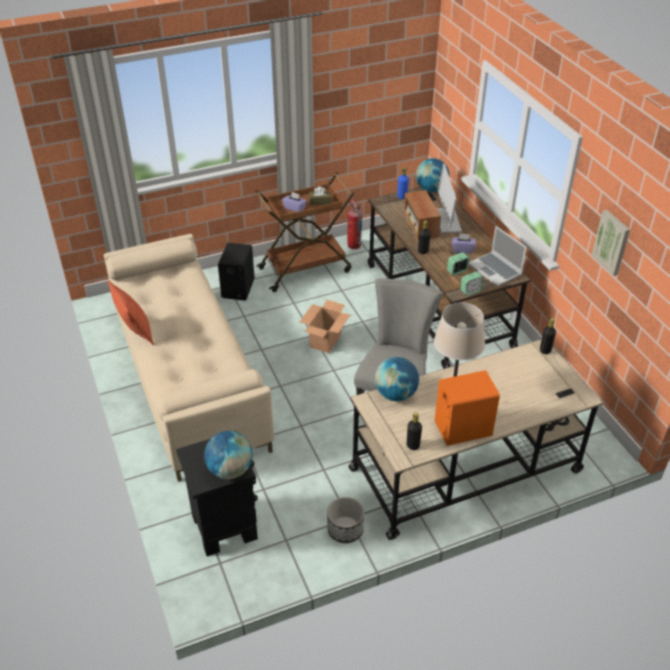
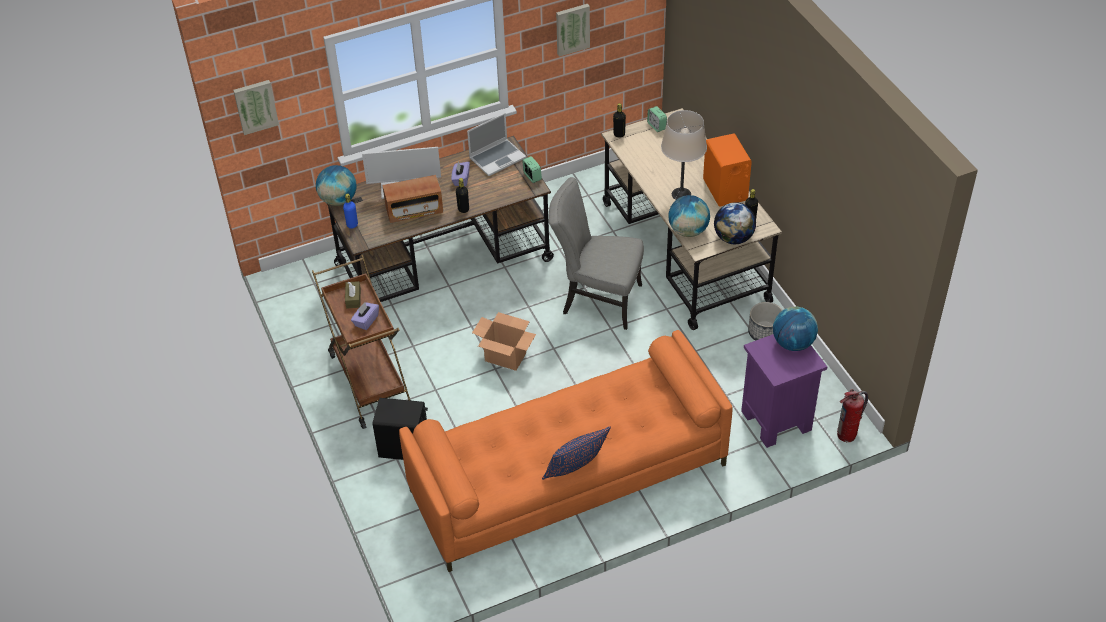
camera: 90 degrees left, 5 degrees up
(135, 332) = (575, 471): orange pillow -> blue pillow
(188, 375) = (567, 478): beige sofa -> orange sofa
(225, 526) = (775, 420): black nightstand -> purple nightstand
(354, 245) = (321, 336): fire extinguisher -> fire extinguisher (847, 435)
(384, 429) = (733, 238): none -> globe
(446, 78) = (255, 106): none -> picture
(457, 271) = (499, 185): alarm clock -> alarm clock (656, 126)

